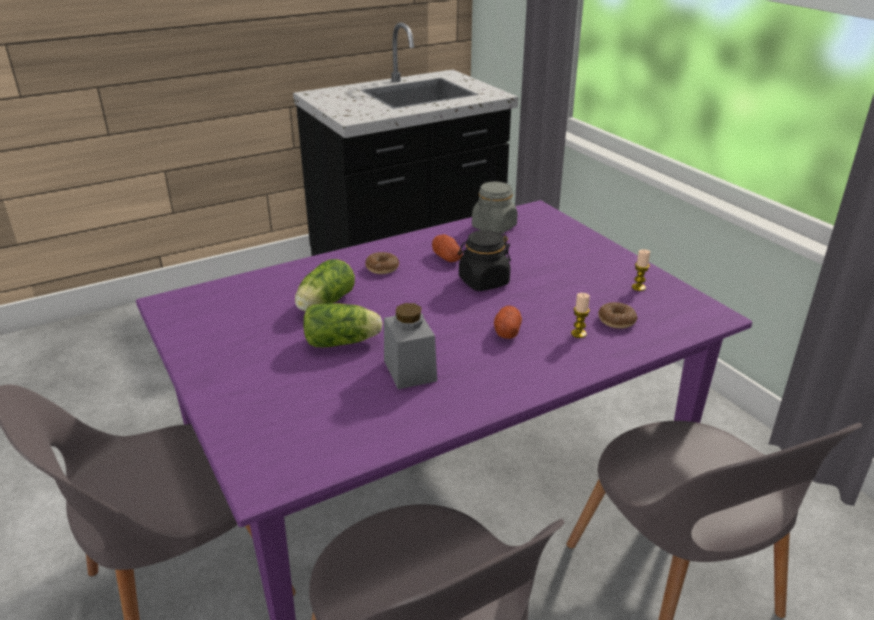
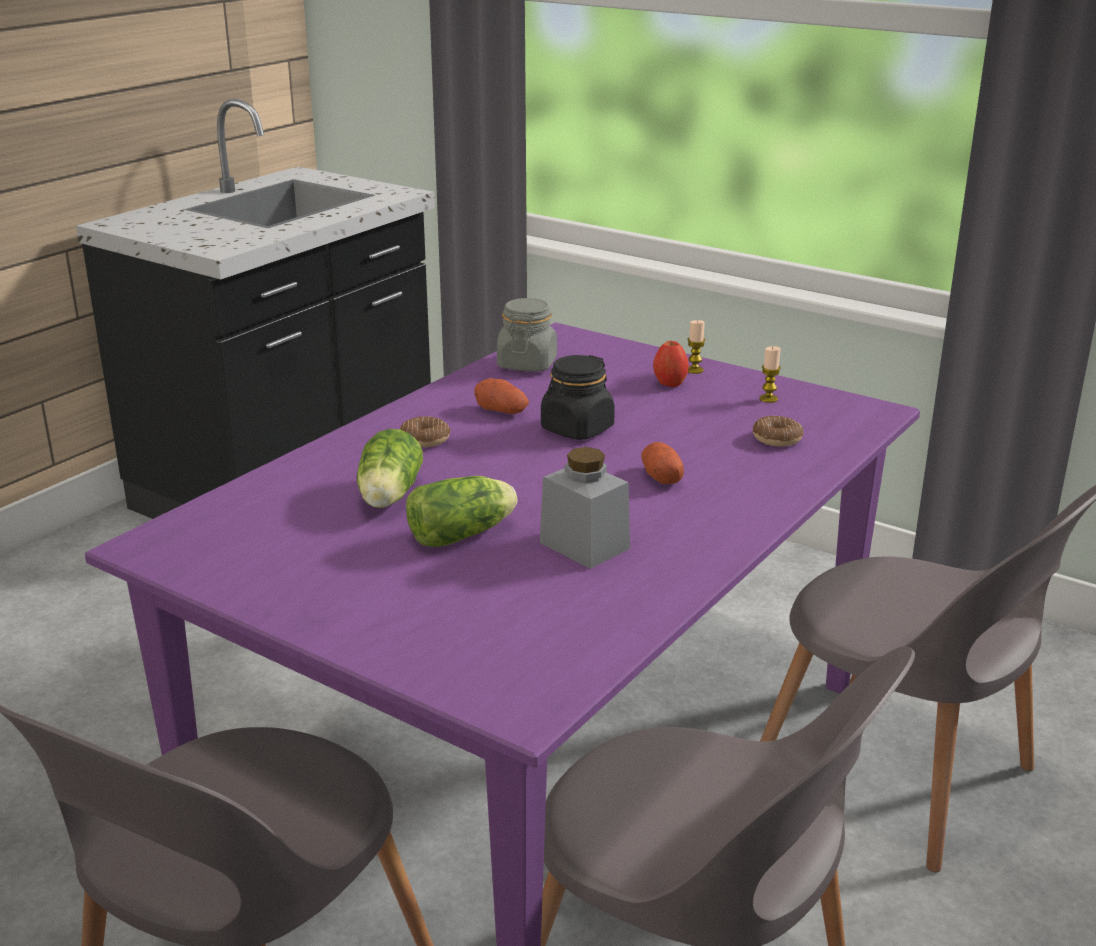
camera: 25 degrees left, 5 degrees down
(577, 260) = (669, 383): none -> apple
(578, 333) = (747, 461): candle -> candle (694, 370)

